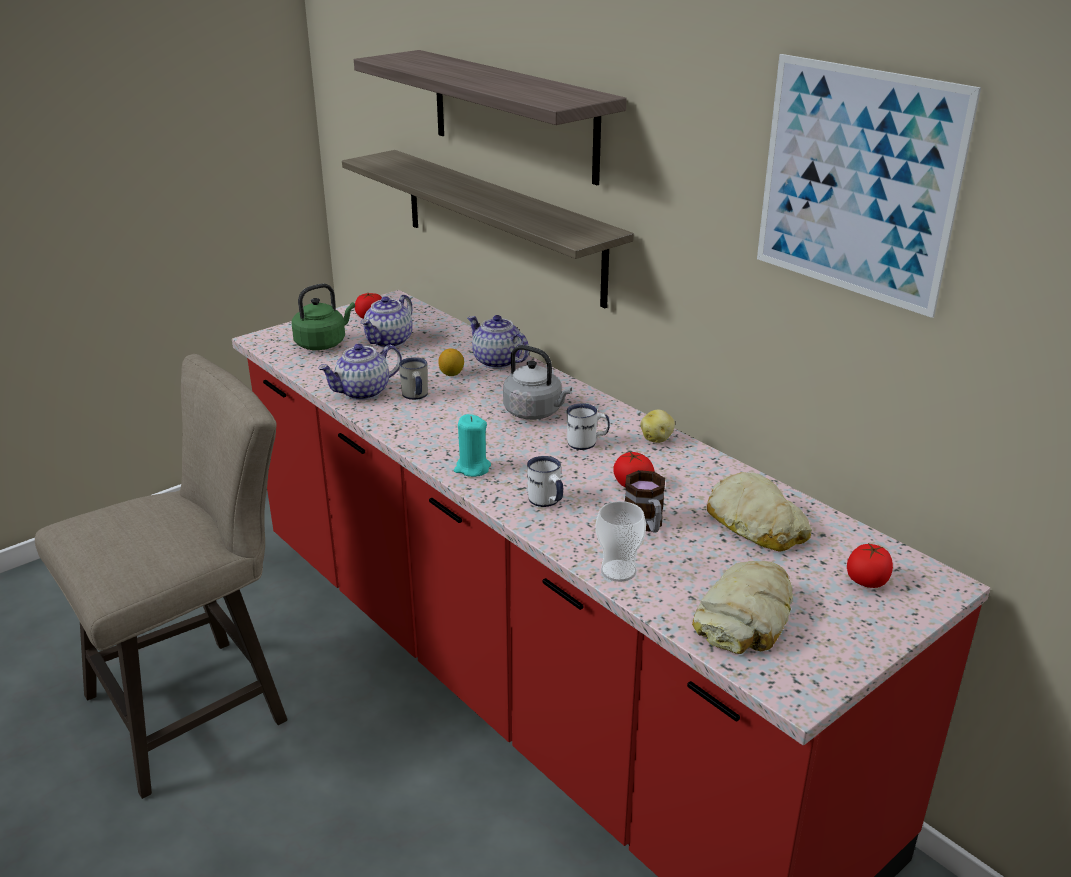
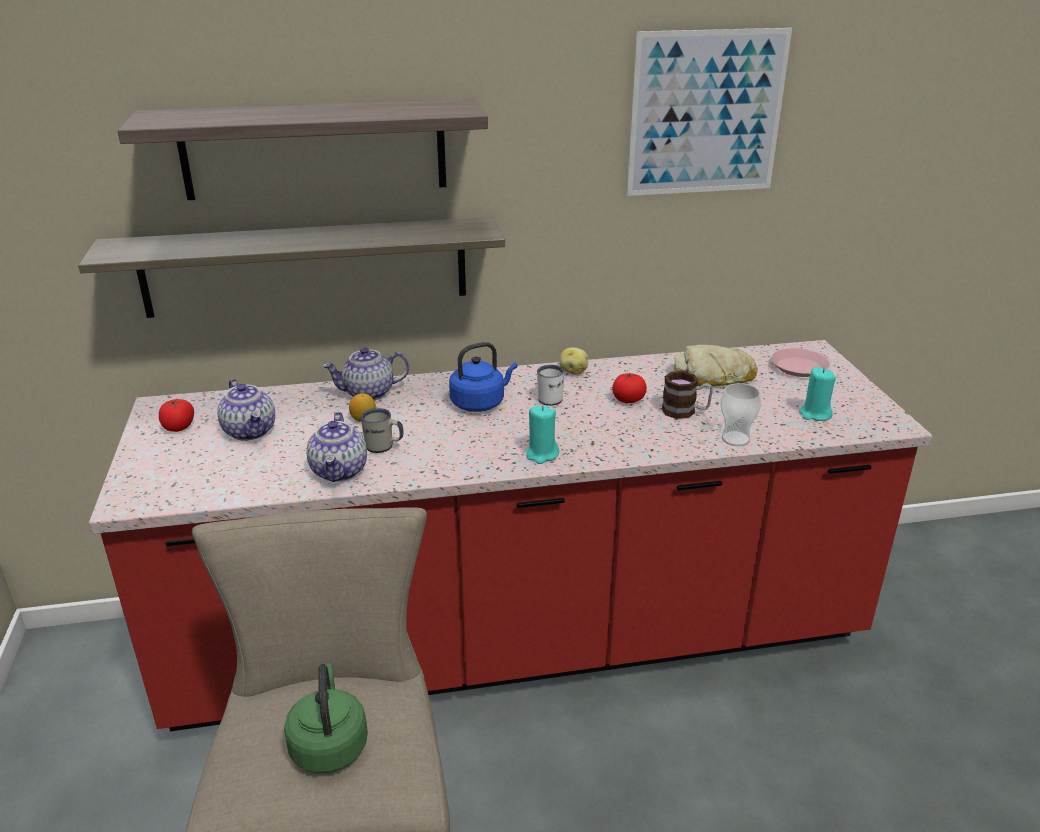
camera: 60 degrees left, 0 degrees up
(323, 343) = (197, 467): green kettle -> green kettle (329, 744)
(535, 412) = (480, 403): grey kettle -> blue kettle
(546, 502) = (623, 438): white mug -> none
(745, 617) = (815, 414): bread -> turquoise candle
(866, 581) = (799, 367): tomato -> pink plate

